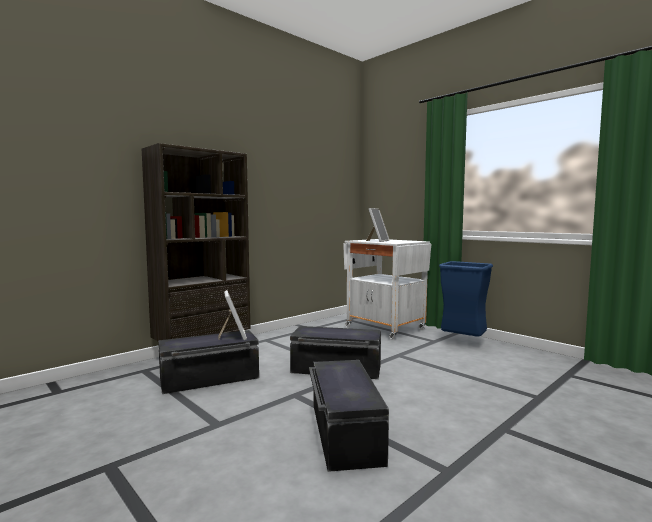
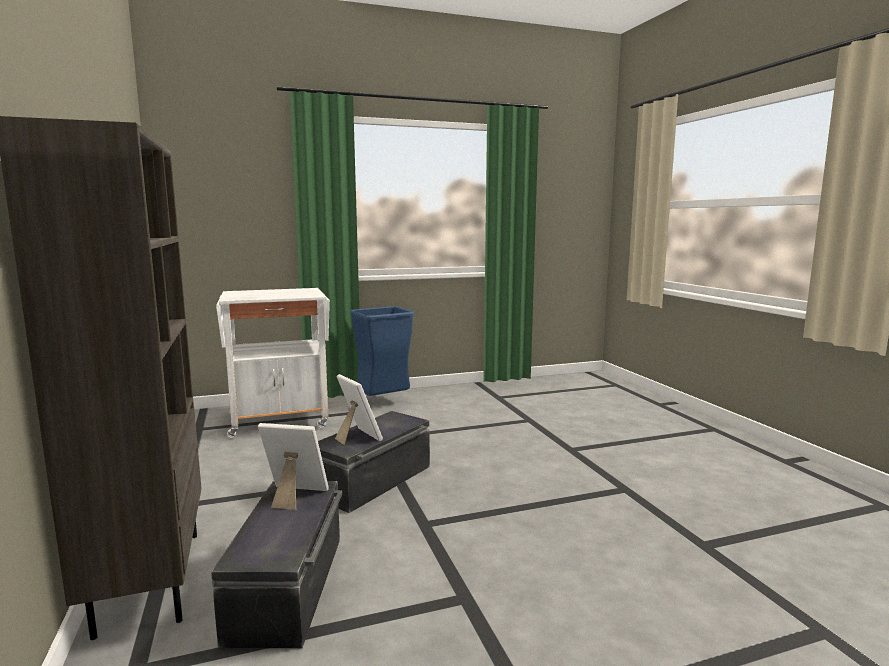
camera: 65 degrees left, 5 degrees up
(343, 432) = (538, 516): black storage box -> none
(377, 241) = (268, 295): picture frame -> picture frame (357, 437)

